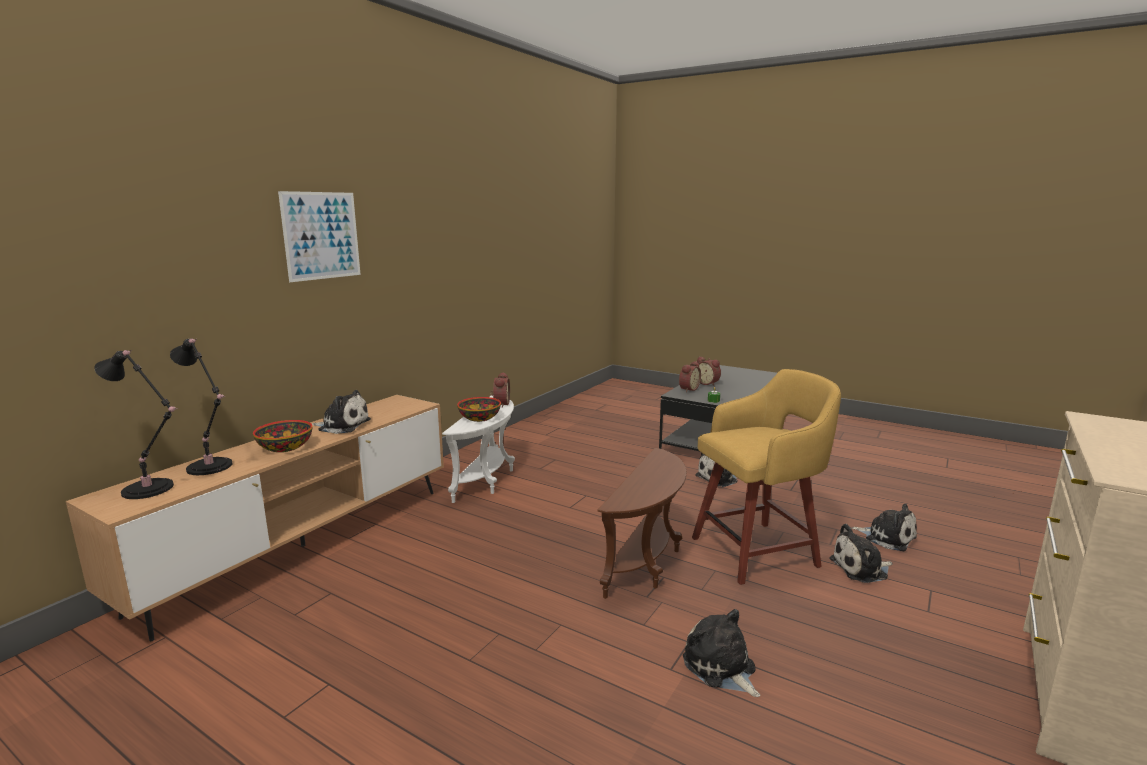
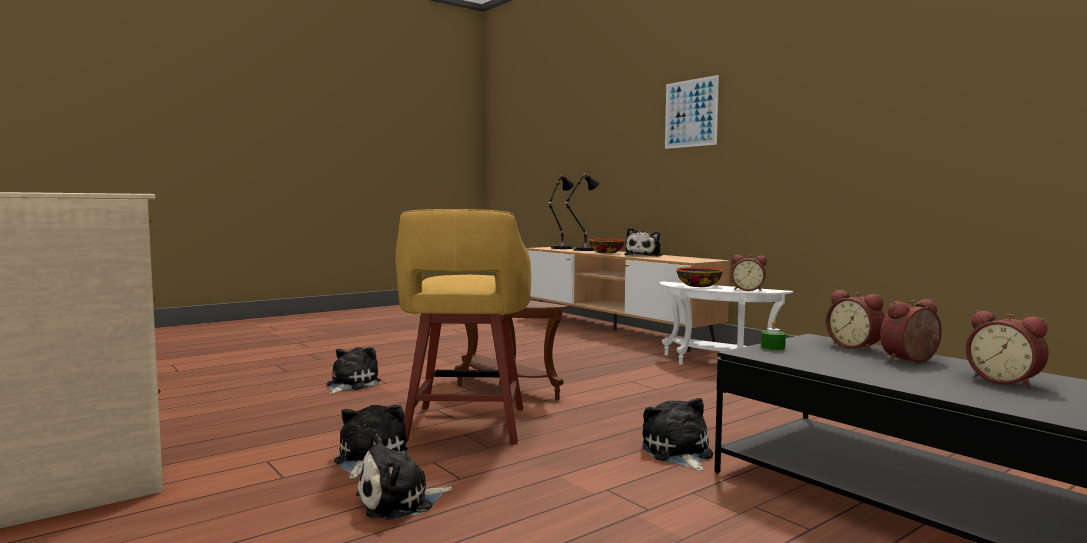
camera: 110 degrees right, 10 degrees down
(721, 668) = (351, 384): plush toy -> plush toy turned 60 degrees counterclockwise
(726, 376) = (1005, 381): none -> alarm clock

